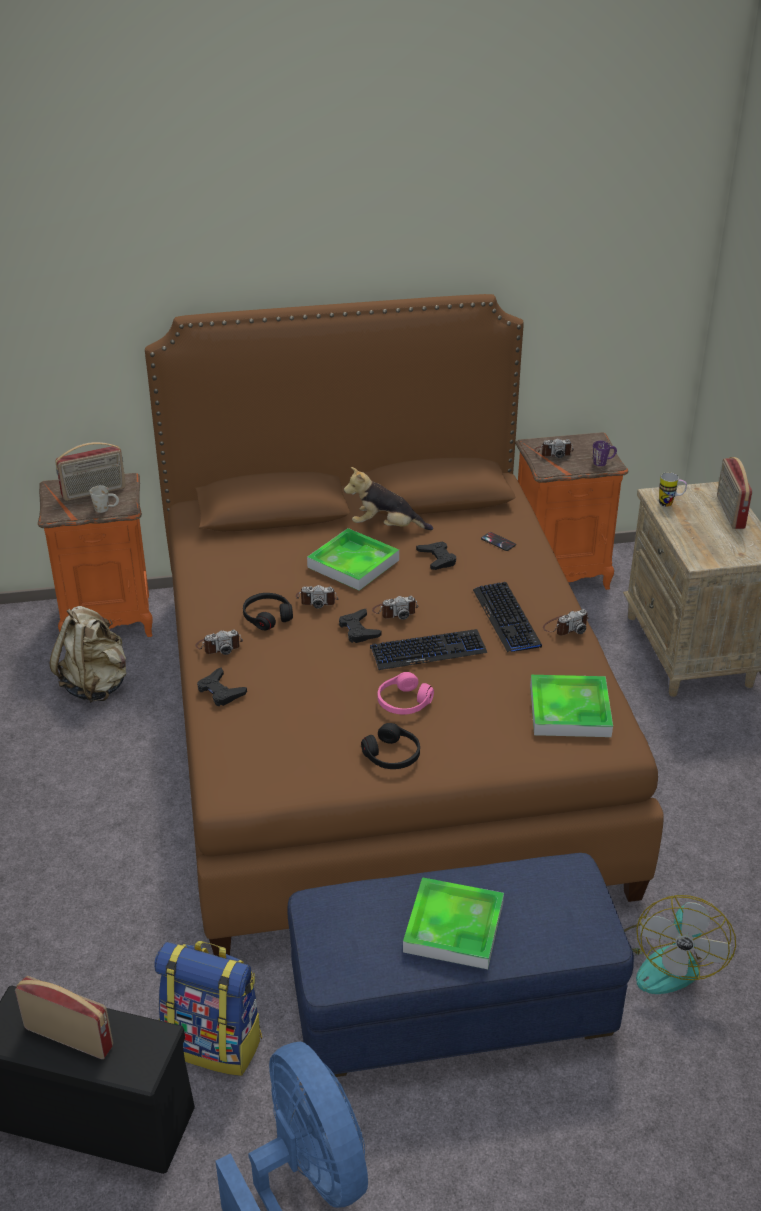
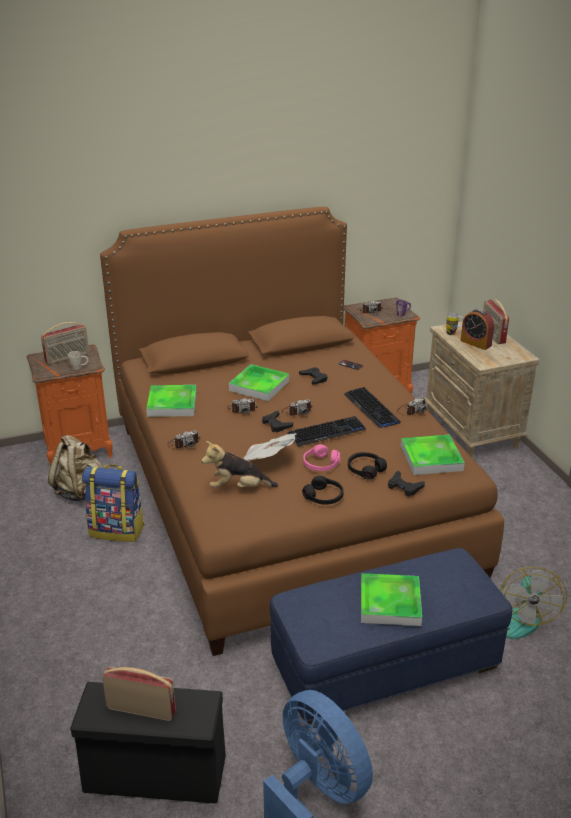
camera: 10 degrees left, 5 degrees down
(214, 1043) = (227, 711): backpack -> backpack (117, 530)
(220, 581) = (172, 404): none -> tray
(220, 691) = (193, 470): black game controller -> black game controller (404, 487)
(267, 616) = (211, 422): black headphones -> black headphones (365, 469)
(329, 687) = (268, 460): none -> newspaper
(386, 527) = (274, 362): plush toy -> plush toy (238, 487)
(698, 524) = (475, 343): none -> alarm clock

